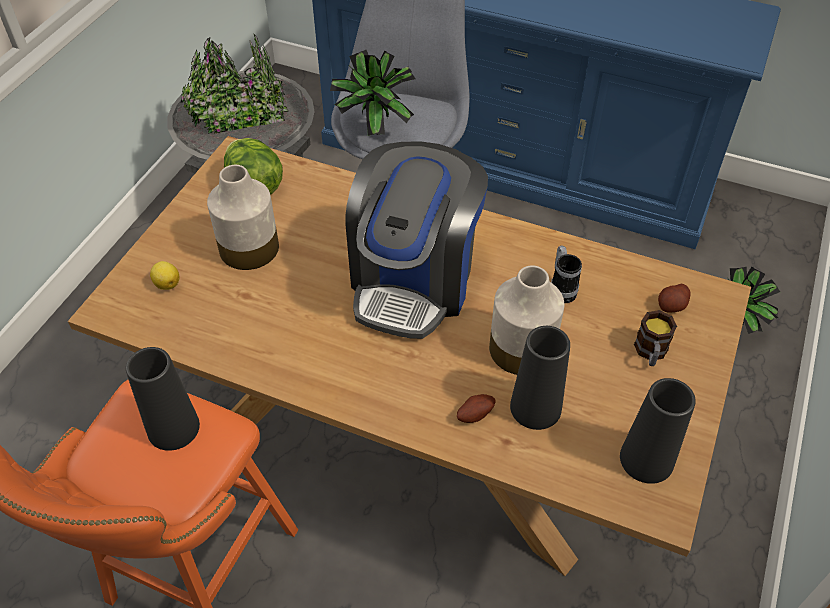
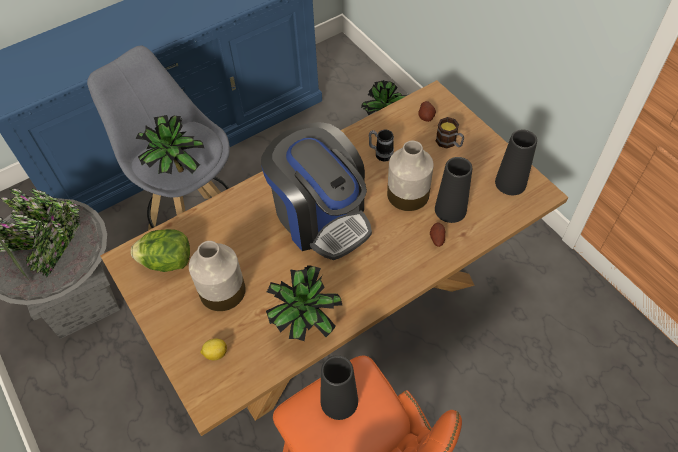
camera: 55 degrees left, 5 degrees up
(251, 341) = (304, 325): none -> potted plant

